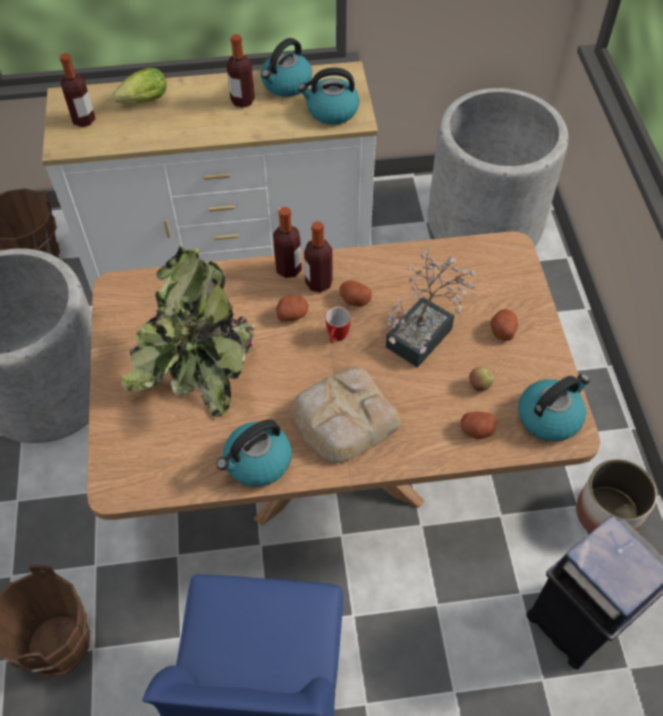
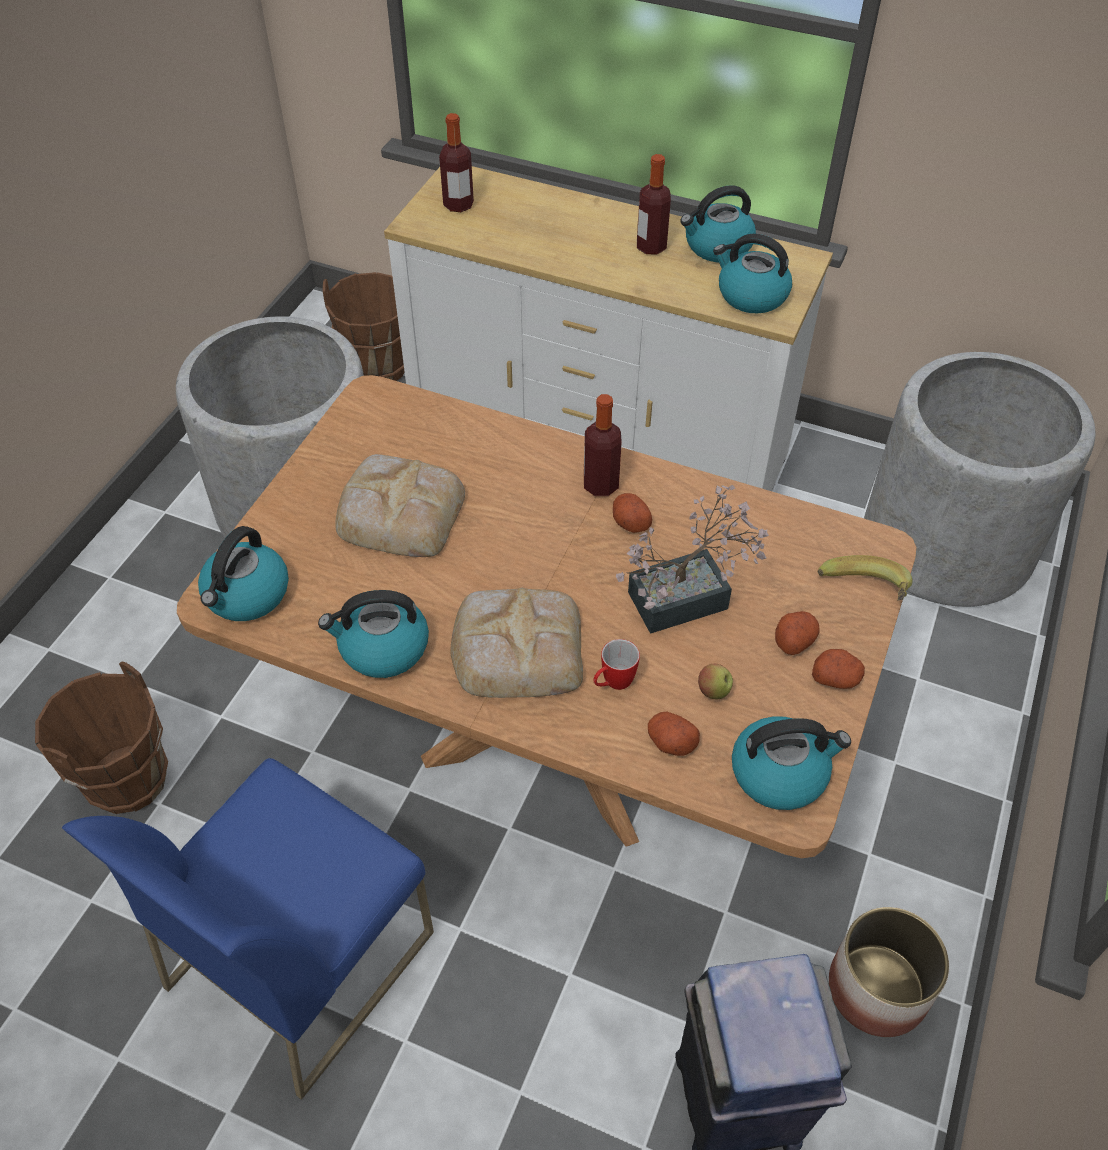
camera: 30 degrees right, 5 degrees down
(135, 473) = (247, 595): none -> kettle
(142, 102) = (535, 208): lettuce -> none
(198, 363) = (399, 511): potted plant -> bread
(288, 269) = (576, 455): bottle -> none
(292, 314) = (544, 506): potato -> potato (836, 678)
(336, 338) = (575, 555): mug -> mug (612, 684)
(521, 282) = (863, 595): none -> banana

